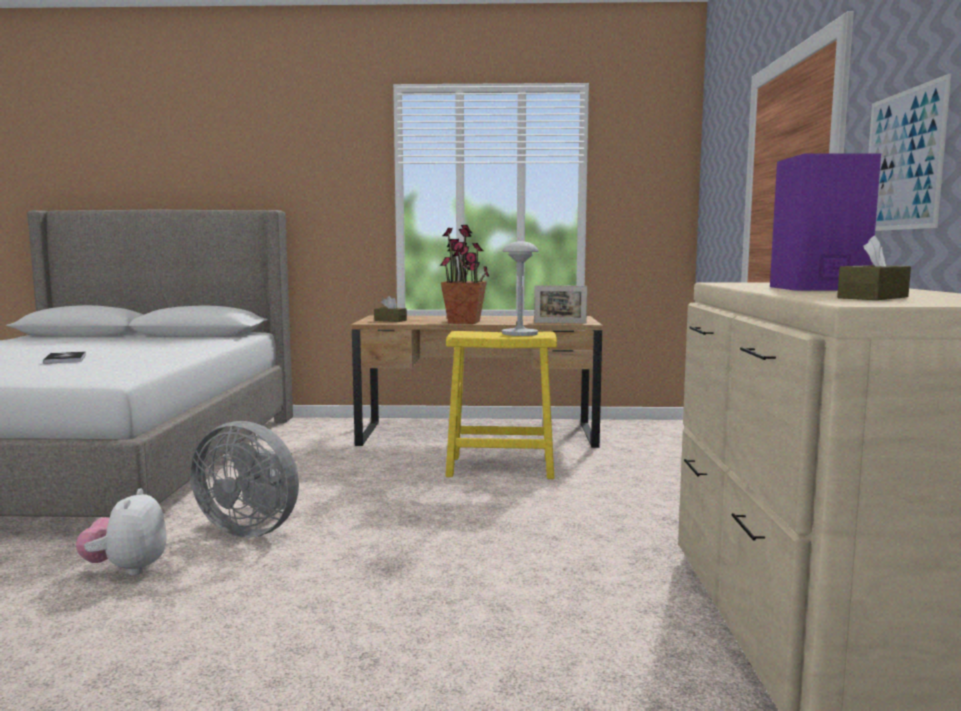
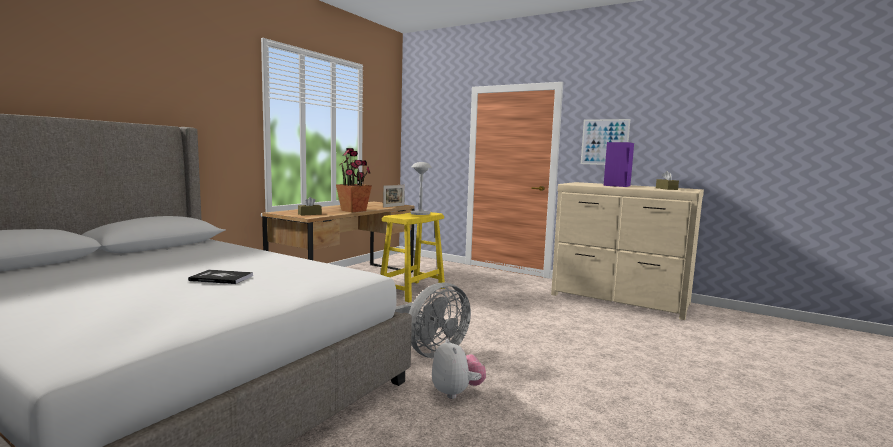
camera: 60 degrees left, 0 degrees up
(127, 569) = (456, 392): plush toy -> plush toy turned 135 degrees counterclockwise

